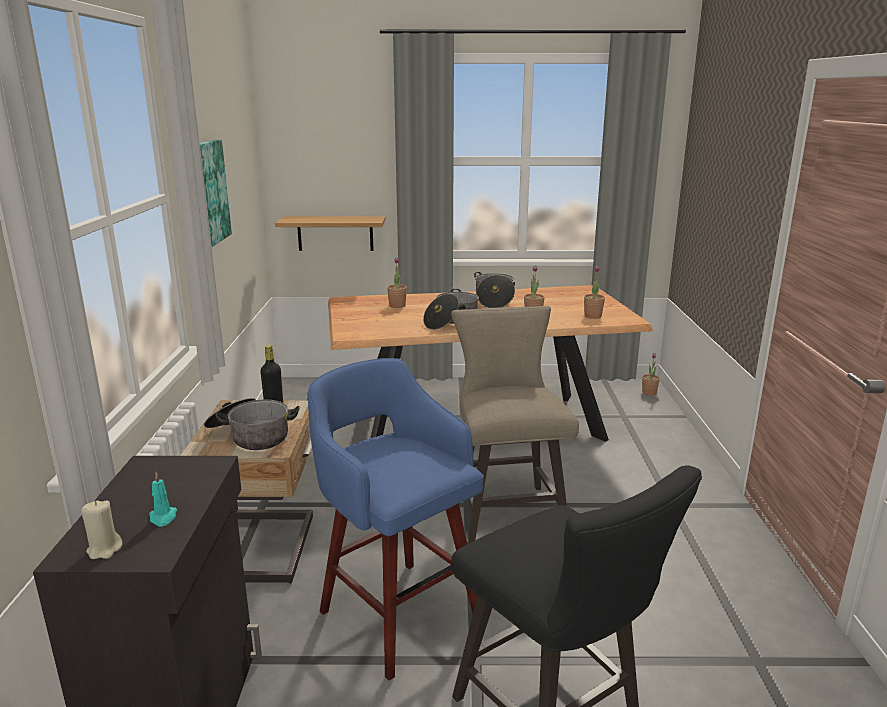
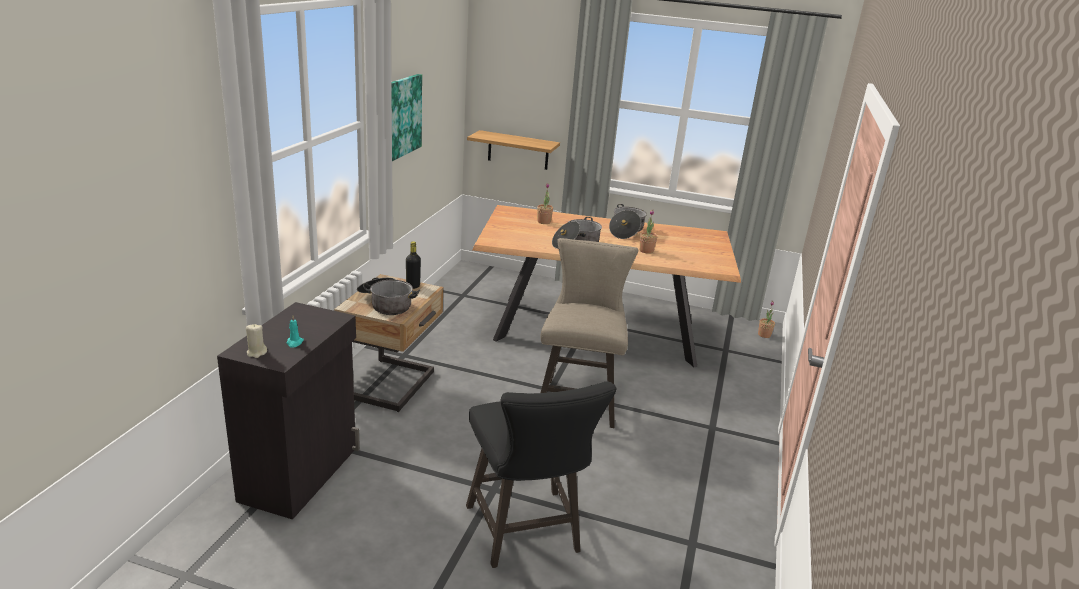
camera: 15 degrees right, 5 degrees up
(397, 612) = (459, 448): blue stool -> none
(593, 316) = (696, 260): potted plant -> none

